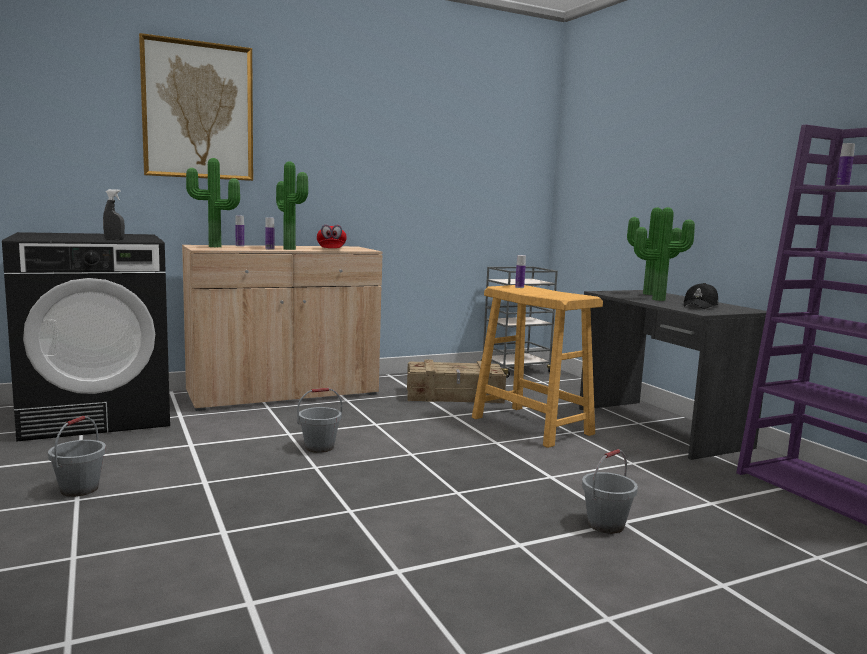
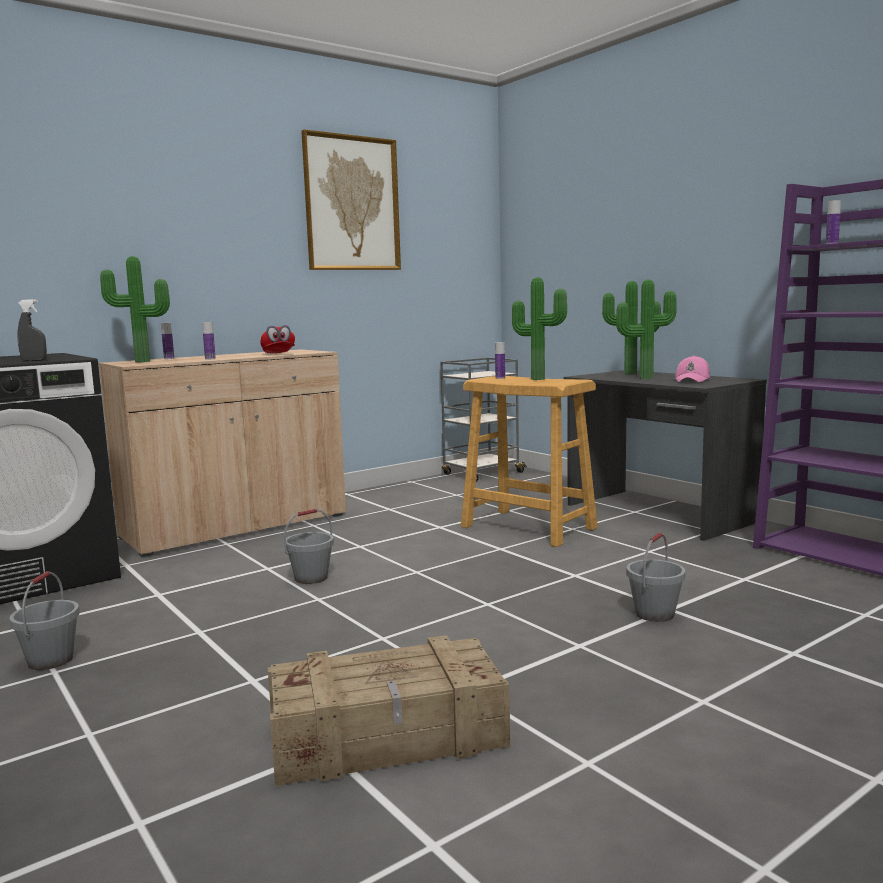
camera: 10 degrees left, 0 degrees up
(198, 111) = (103, 202): picture -> picture (352, 204)
(291, 249) = (234, 357): potted plant -> potted plant (539, 379)
(455, 396) = (430, 507): crate -> crate (389, 737)
(700, 306) = (693, 380): black cap -> pink cap

